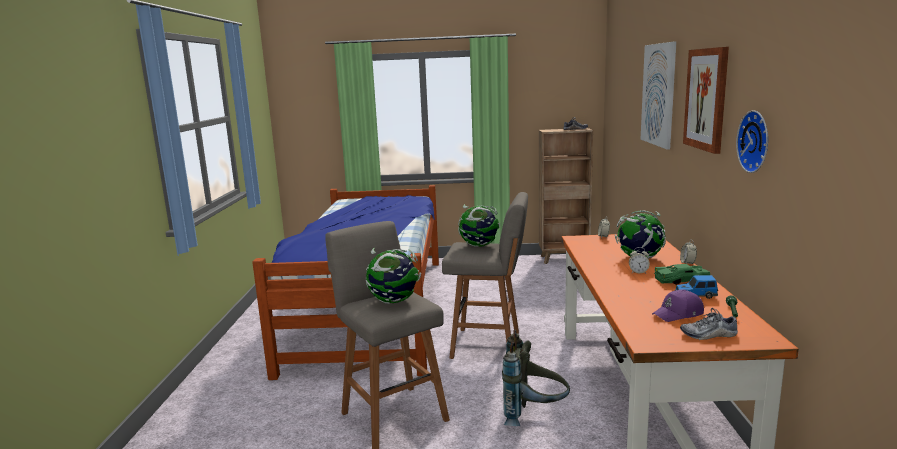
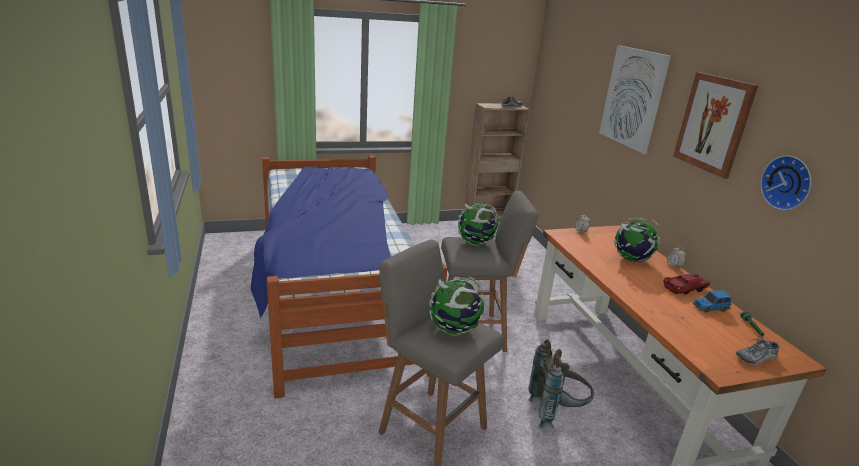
camera: 20 degrees left, 10 degrees up
(638, 272) = (644, 279): alarm clock -> none
(678, 314) = (715, 333): purple cap -> none
(681, 280) = (685, 289): green toy car -> red toy car

